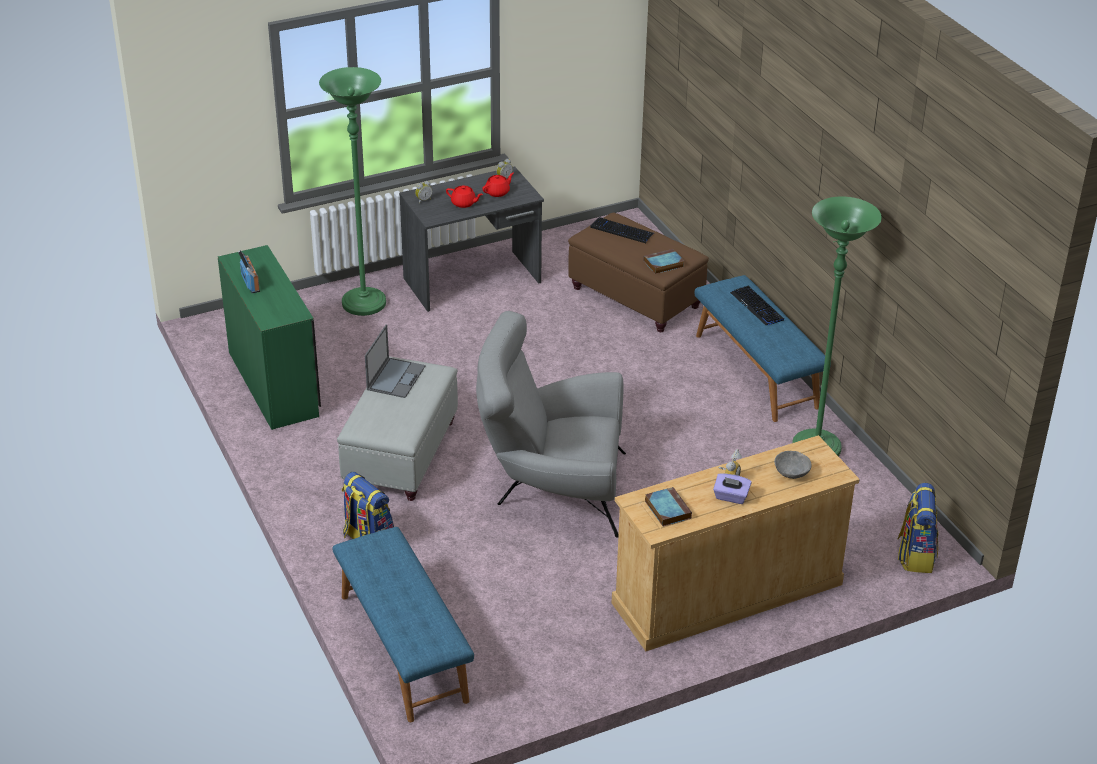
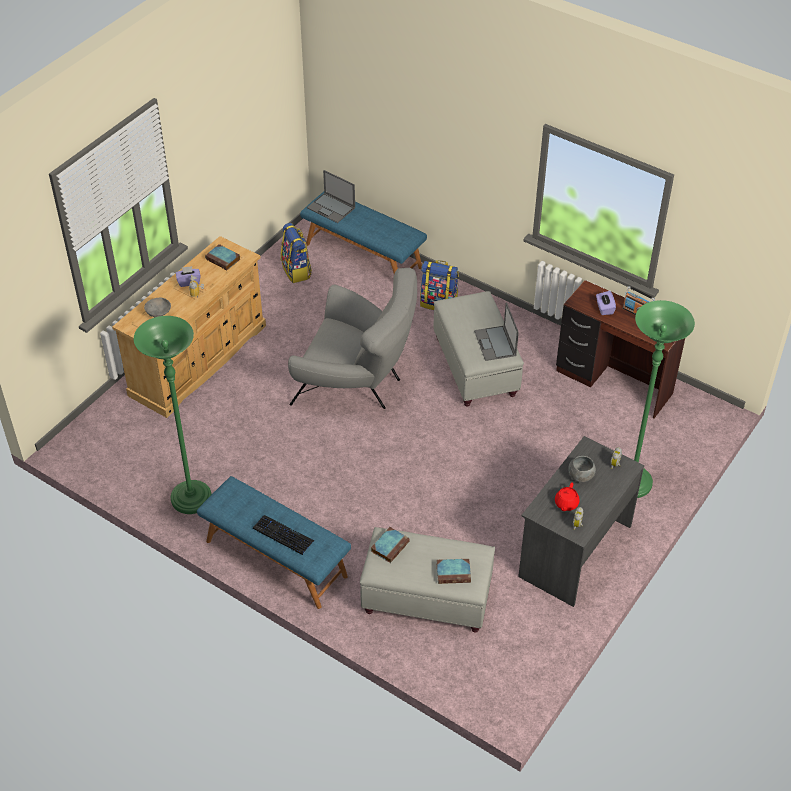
camera: 150 degrees right, 10 degrees up
(275, 383) = (613, 383): green desk -> brown desk
(278, 298) = (604, 308): none -> purple tissue box
(428, 627) = (331, 208): none -> laptop
(464, 203) = (580, 476): red teapot -> grey bowl
(551, 490) = (357, 384): grey armchair -> grey armchair turned 45 degrees clockwise
(622, 231) = (454, 573): keyboard -> book
(635, 297) = (427, 598): brown ottoman -> grey ottoman
(915, 555) = (85, 438): backpack -> backpack (297, 271)

